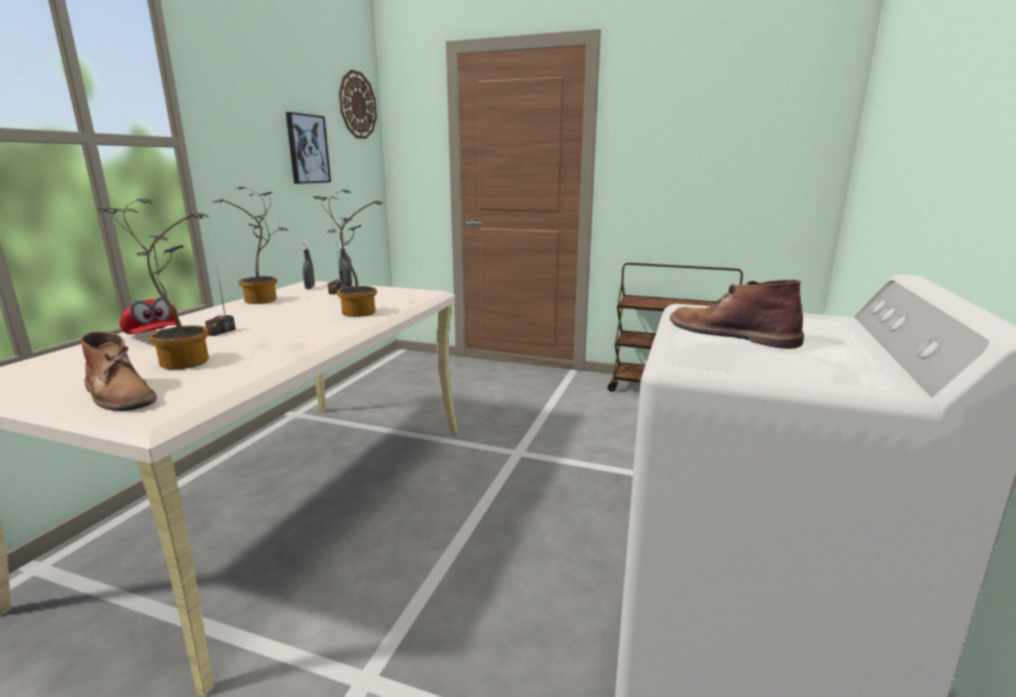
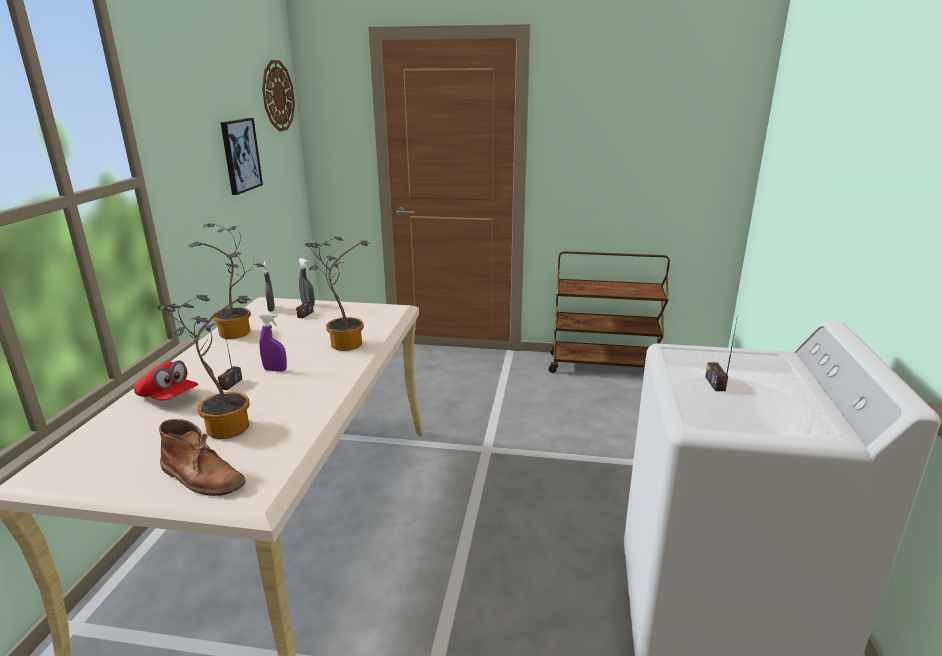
camera: 10 degrees left, 5 degrees up
(273, 325) = (275, 370): none -> purple spray bottle
(730, 334) = (715, 383): brown boot -> radio

